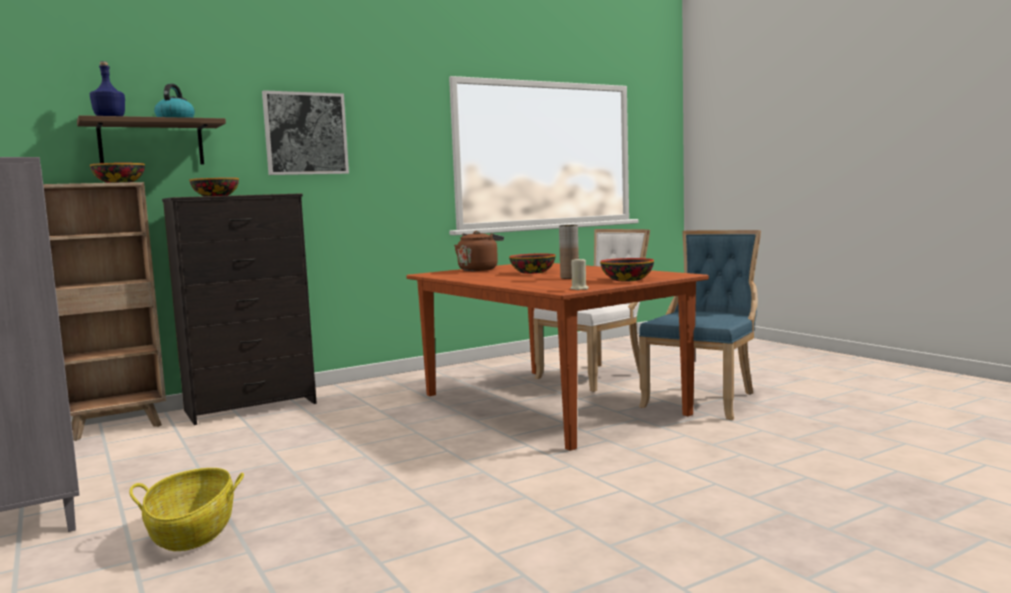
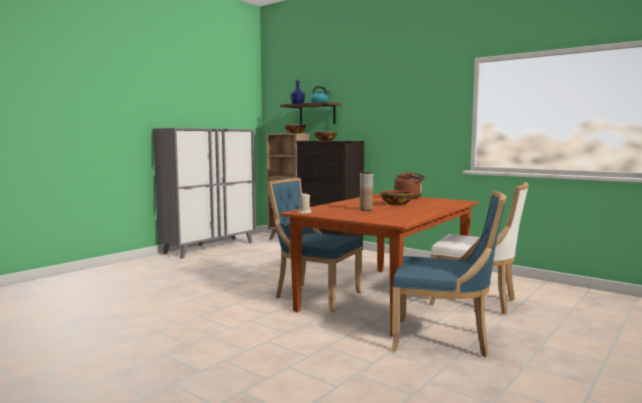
camera: 70 degrees right, 0 degrees up
(192, 532) = (178, 270): basket -> none
(305, 133) = (380, 106): picture -> none
(511, 435) = (314, 296): none -> blue chair
(627, 280) = (356, 216): bowl -> none

